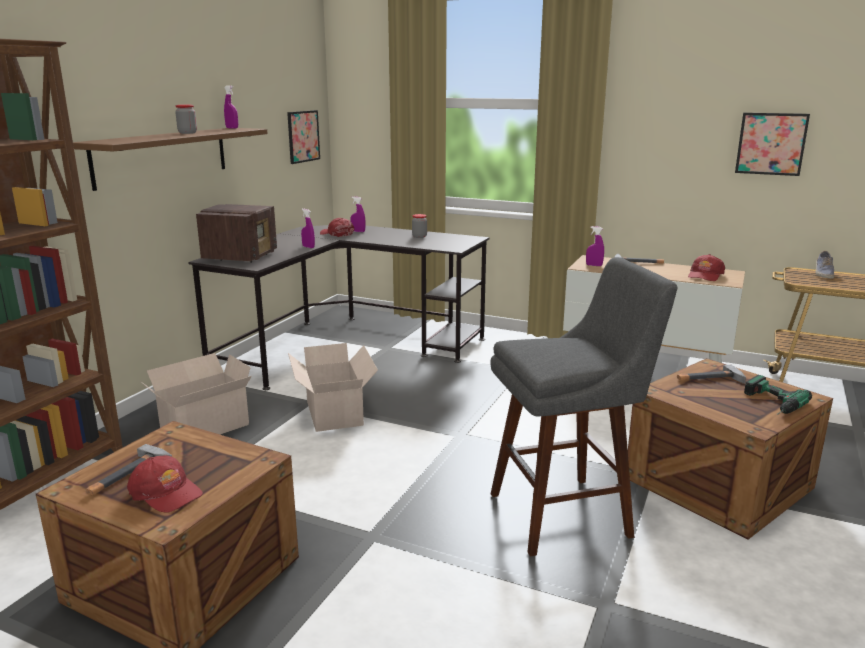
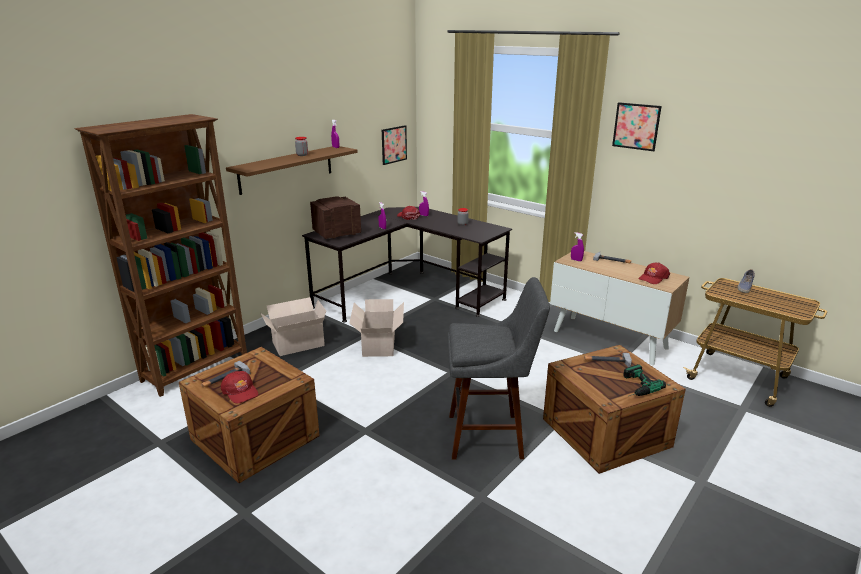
camera: 15 degrees right, 5 degrees up
(241, 257) = (335, 233): radio -> radio turned 150 degrees counterclockwise
(771, 144) = (718, 182): picture -> picture (636, 126)

